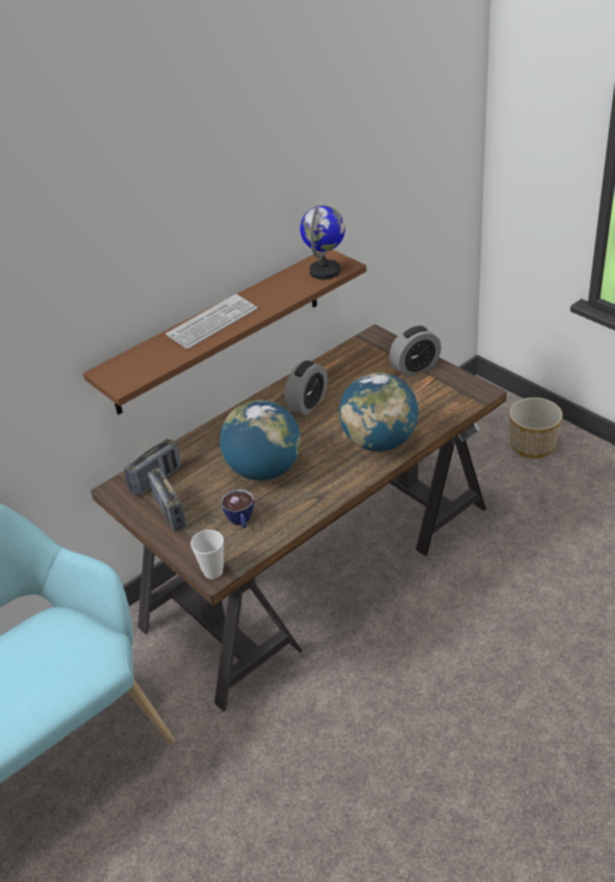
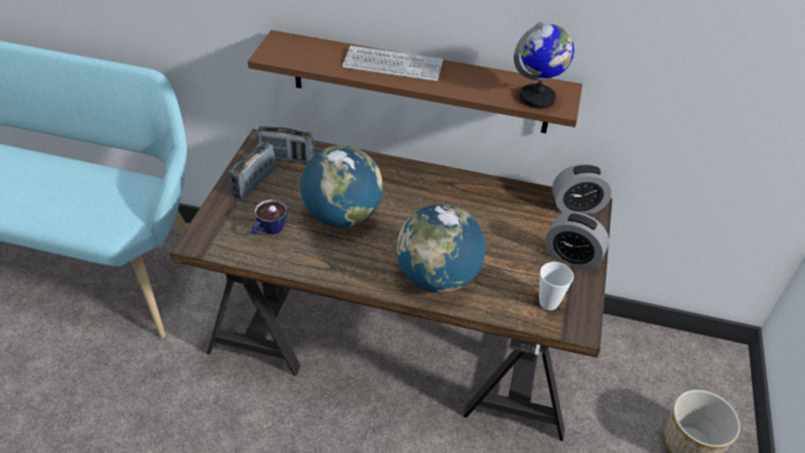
camera: 50 degrees right, 5 degrees up
(213, 572) = (199, 240): cup -> cup (548, 302)
(307, 404) = (451, 204): alarm clock -> alarm clock (577, 206)

